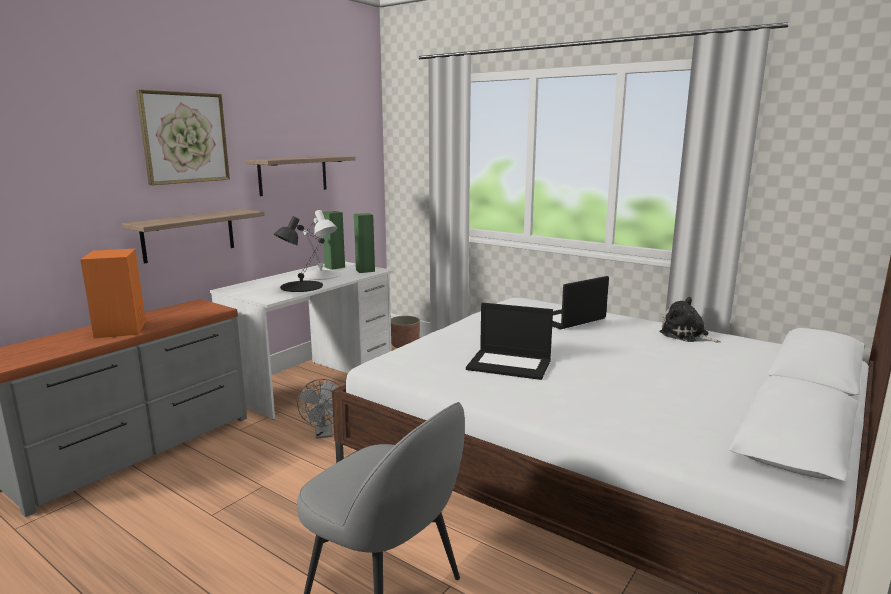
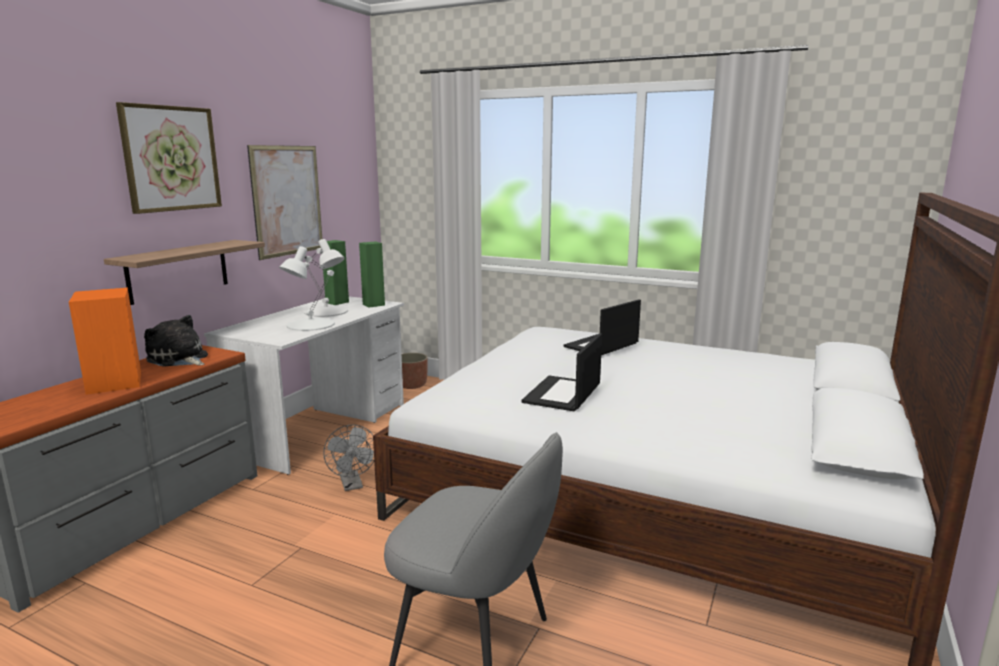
camera: 10 degrees left, 0 degrees up
(293, 175) = (287, 200): shelf -> picture
(301, 286) = (309, 324): black table lamp -> white table lamp
(510, 364) = (562, 394): laptop -> laptop turned 105 degrees clockwise
(686, 335) = (720, 355): plush toy -> plush toy (179, 359)

